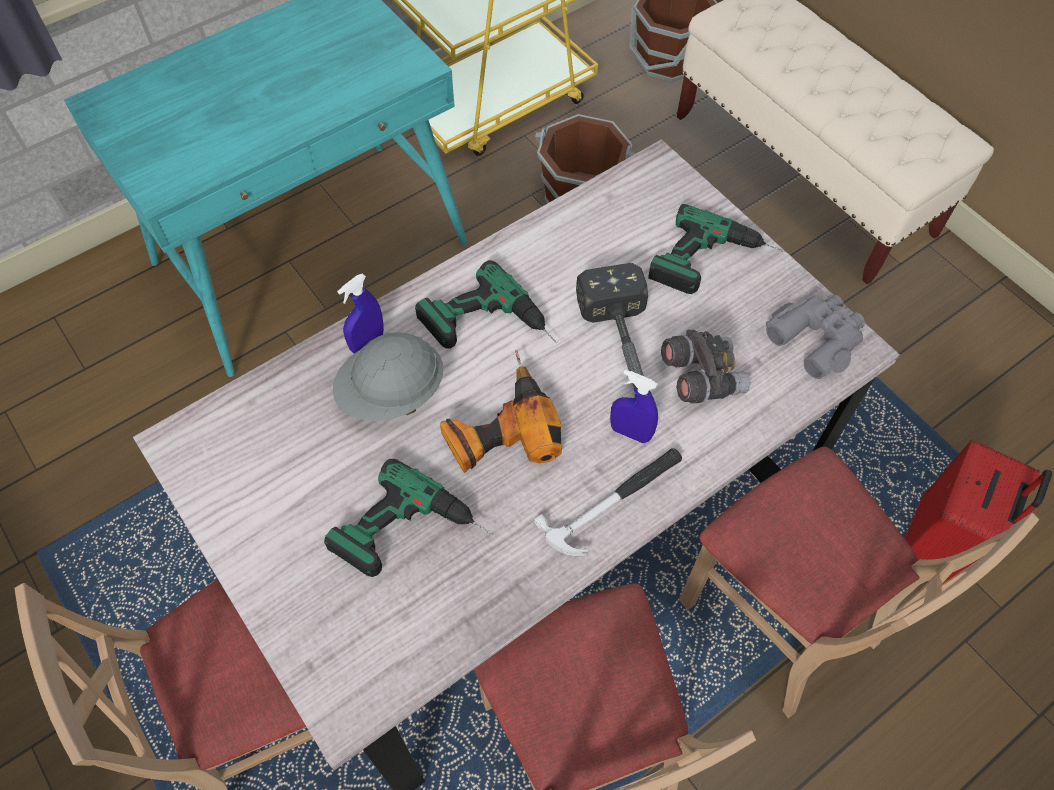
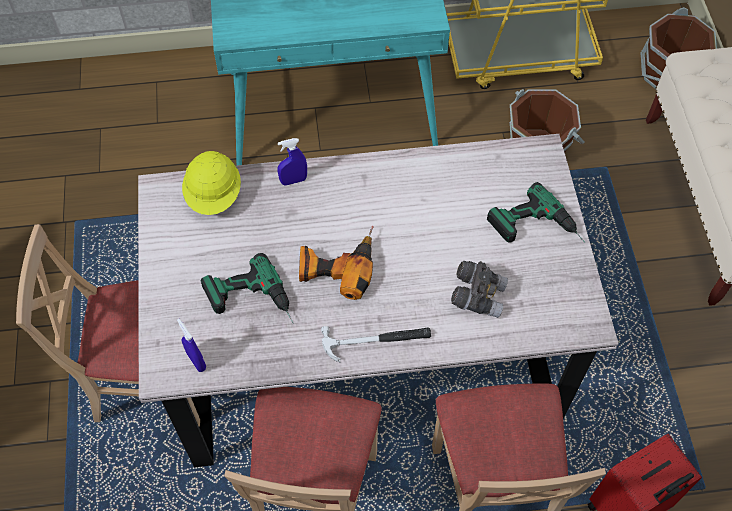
camera: 30 degrees right, 0 degrees up
(266, 412) = (214, 195): none -> yellow hard hat
(392, 394) = (289, 217): grey hard hat -> none
(490, 329) = (369, 206): power drill -> none
(623, 348) = (441, 255): hammer -> none
(630, 433) = (411, 307): blue spray bottle -> blue spray bottle (196, 361)
(817, 338) = (570, 307): grey binoculars -> none

